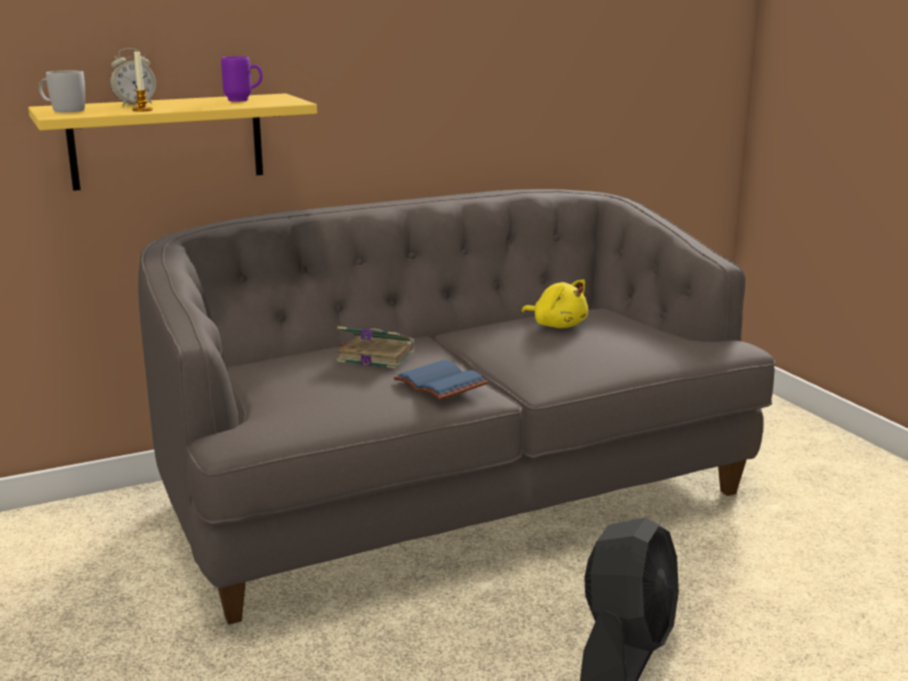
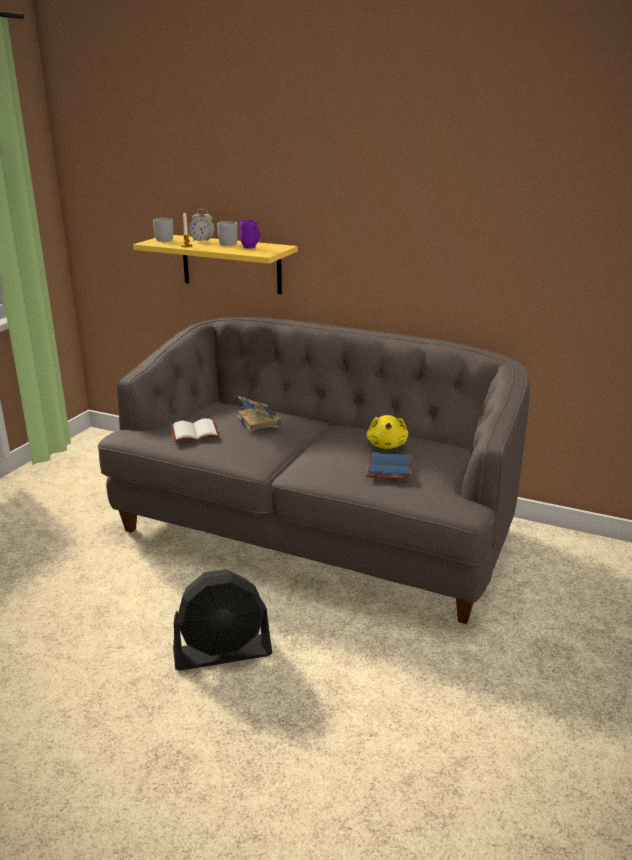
camera: 50 degrees right, 5 degrees up
(186, 101) = (228, 243): none -> white mug
(338, 395) = (194, 433): none -> white book
(437, 383) = (244, 448): blue book -> blue book (388, 467)

